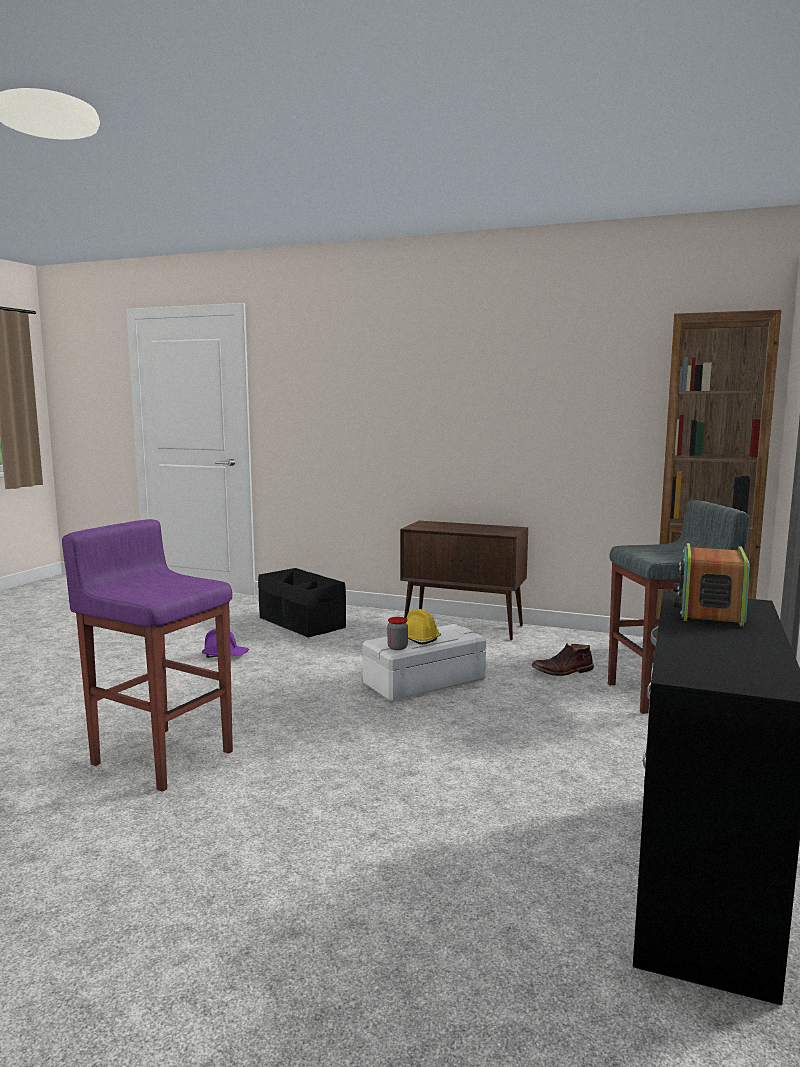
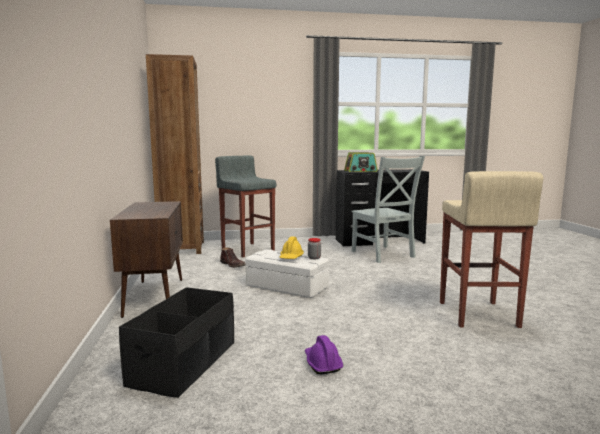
camera: 120 degrees left, 0 degrees up
(162, 756) = (477, 314): purple stool -> beige stool
(530, 816) = (383, 255): none -> grey chair

